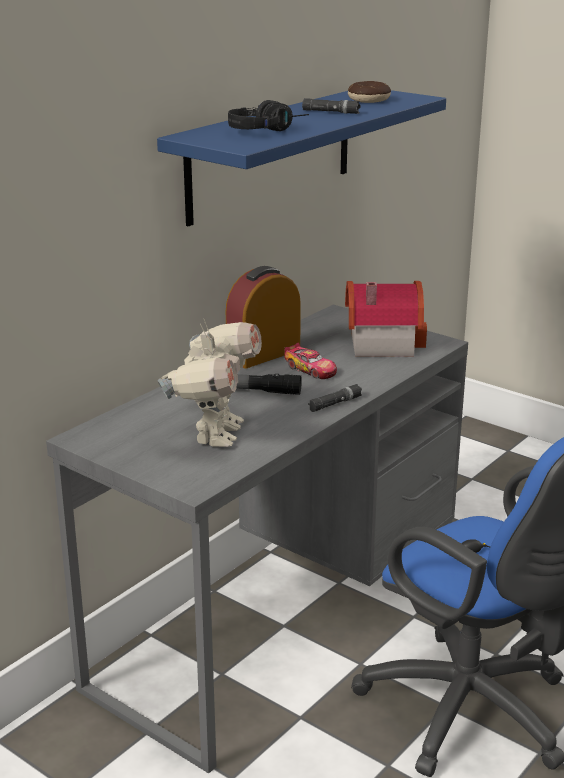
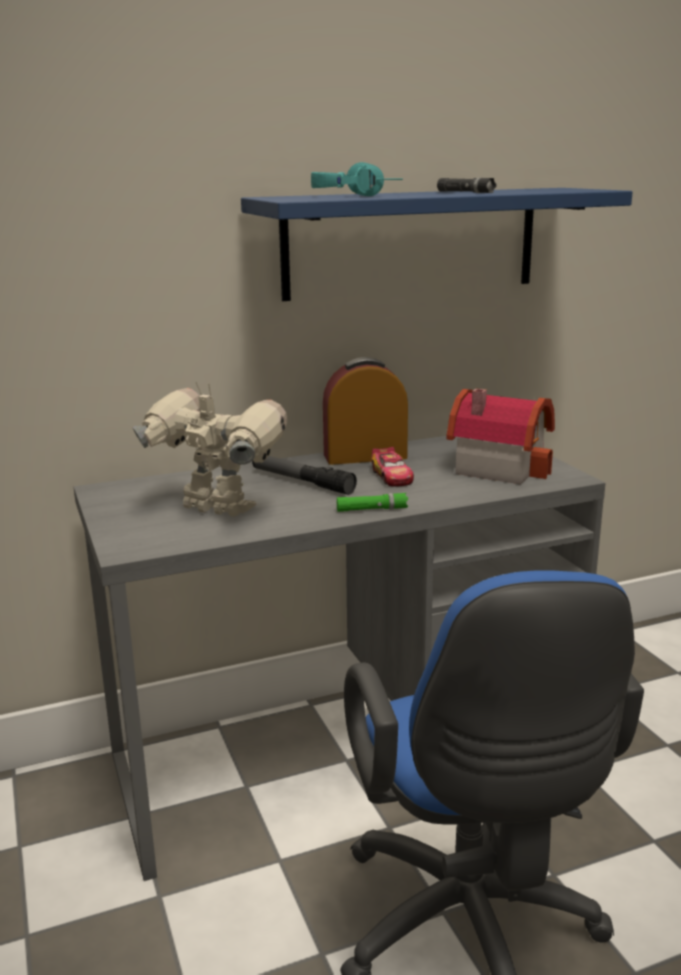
camera: 30 degrees right, 5 degrees down
(215, 434) = (216, 511): toy robot -> toy robot turned 105 degrees counterclockwise
(267, 130) = (356, 196): black headphones -> turquoise headphones
(335, 403) = (372, 509): black flashlight -> green flashlight
(369, 99) = (535, 190): donut -> none

